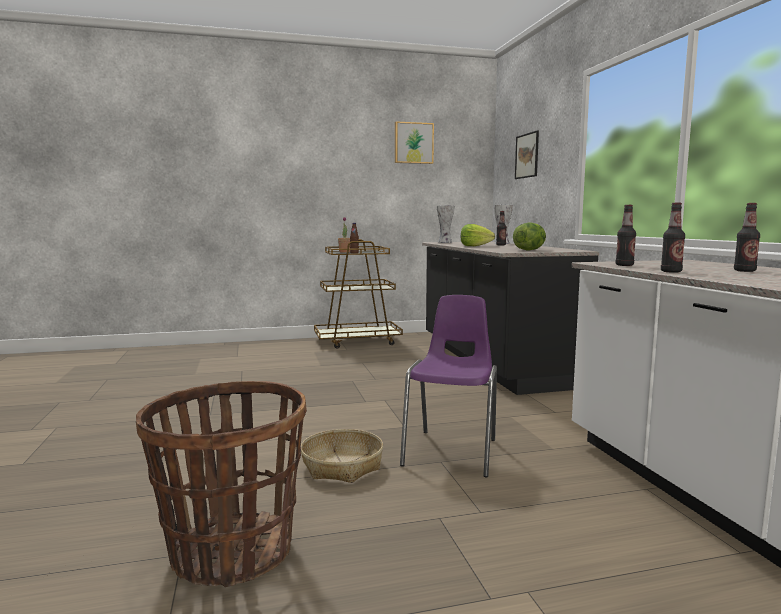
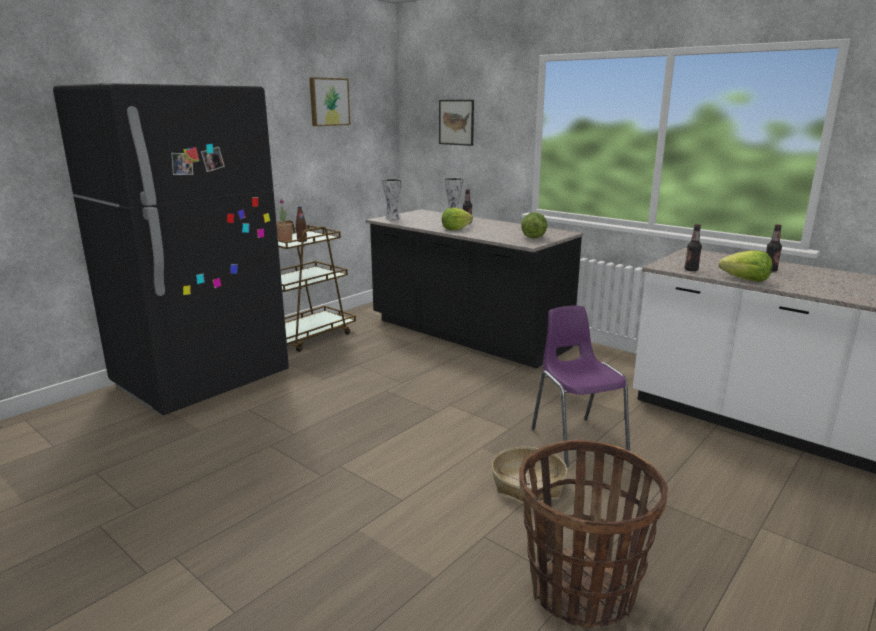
camera: 35 degrees left, 10 degrees up
(246, 351) = (202, 381): none -> black fridge
(671, 271) = (745, 280): bottle -> lettuce

